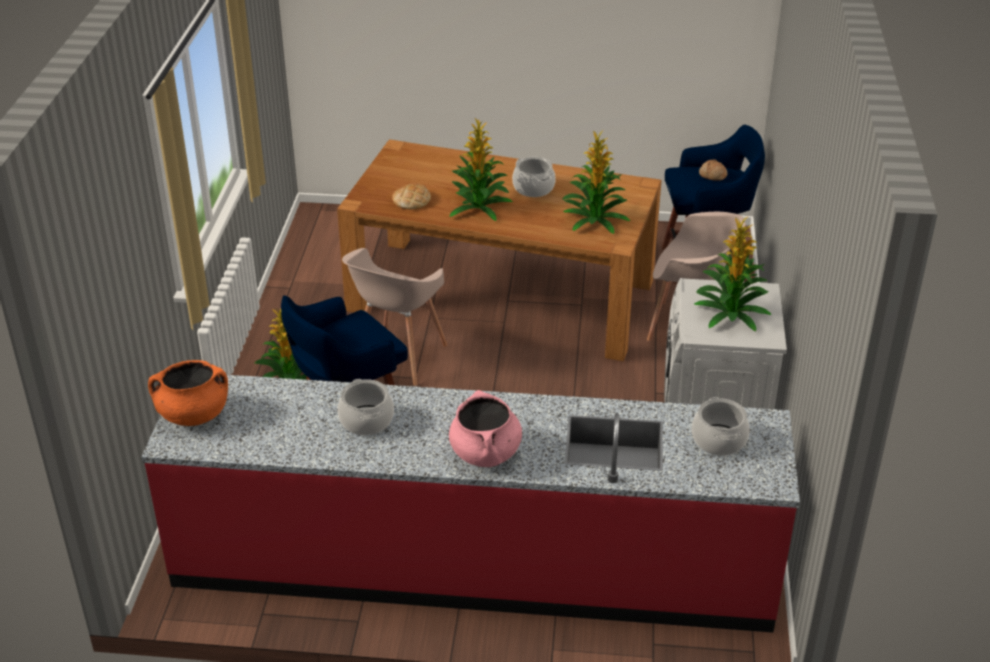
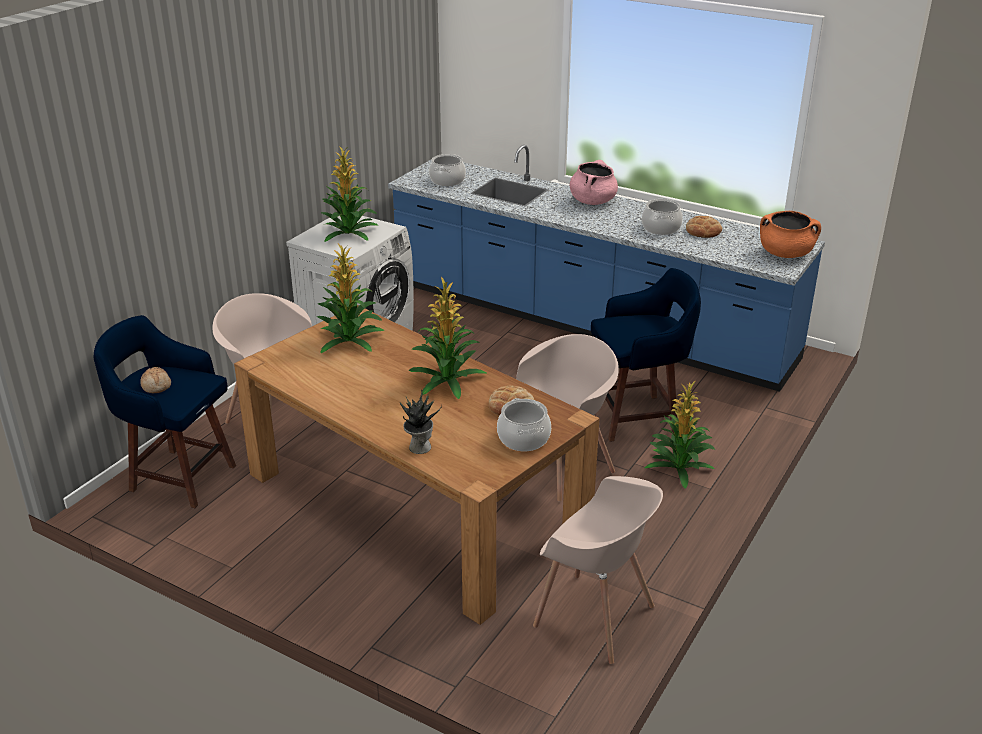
camera: 155 degrees left, 5 degrees down
(309, 430) = (703, 231): none -> bread
(318, 260) = (595, 618): none -> beige chair
(456, 158) = (419, 447): none -> potted plant
(473, 563) = (588, 322): red counter -> blue counter
(534, 188) = (370, 386): cooking pot -> cooking pot (523, 438)

